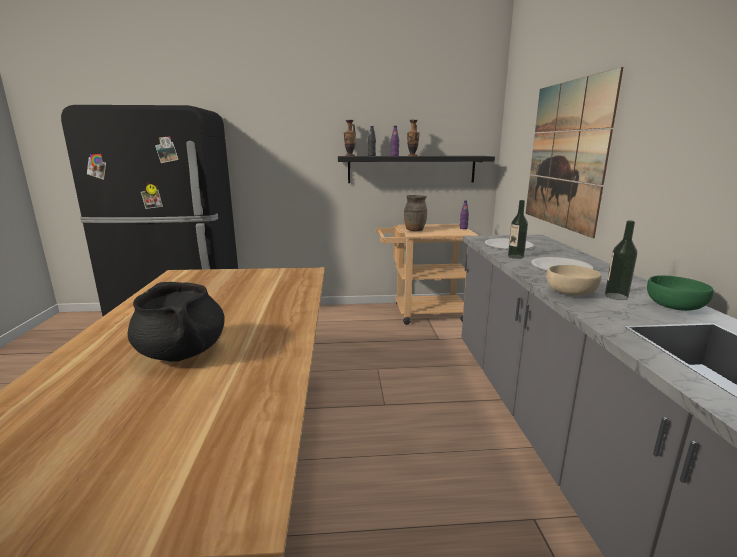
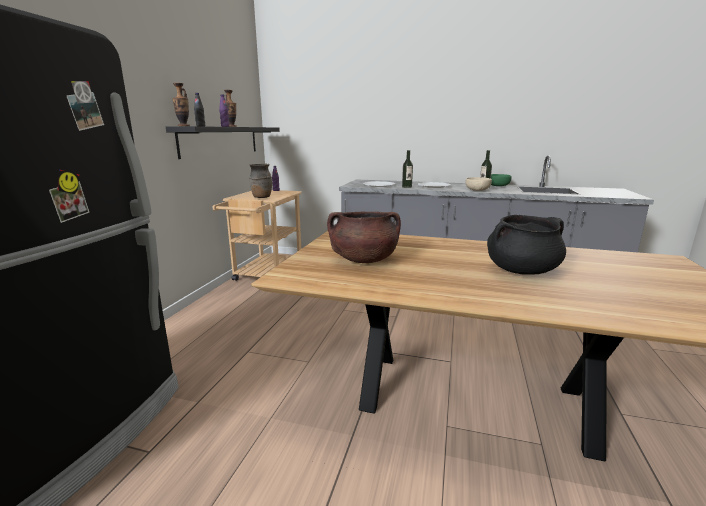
camera: 70 degrees left, 0 degrees up
(220, 288) = (363, 260): none -> brown cooking pot
(566, 155) = (369, 124): picture -> none

